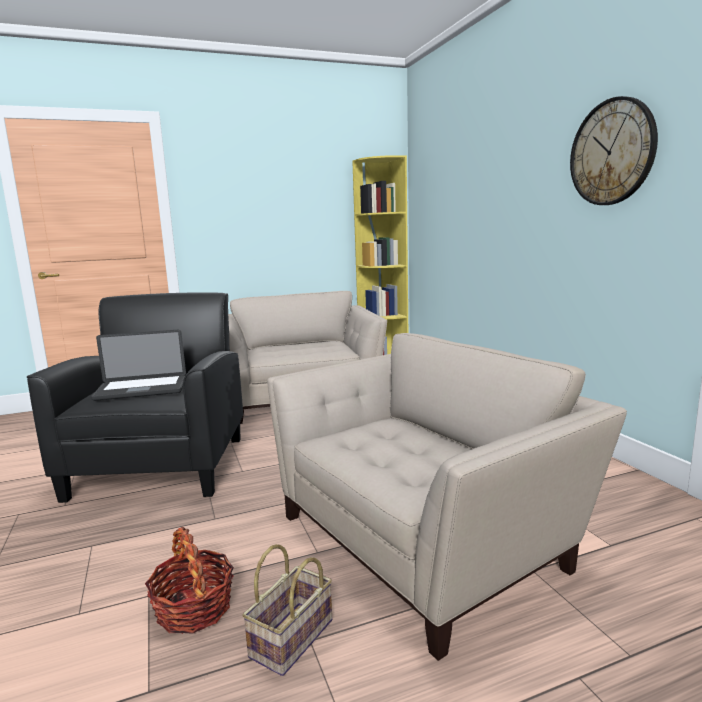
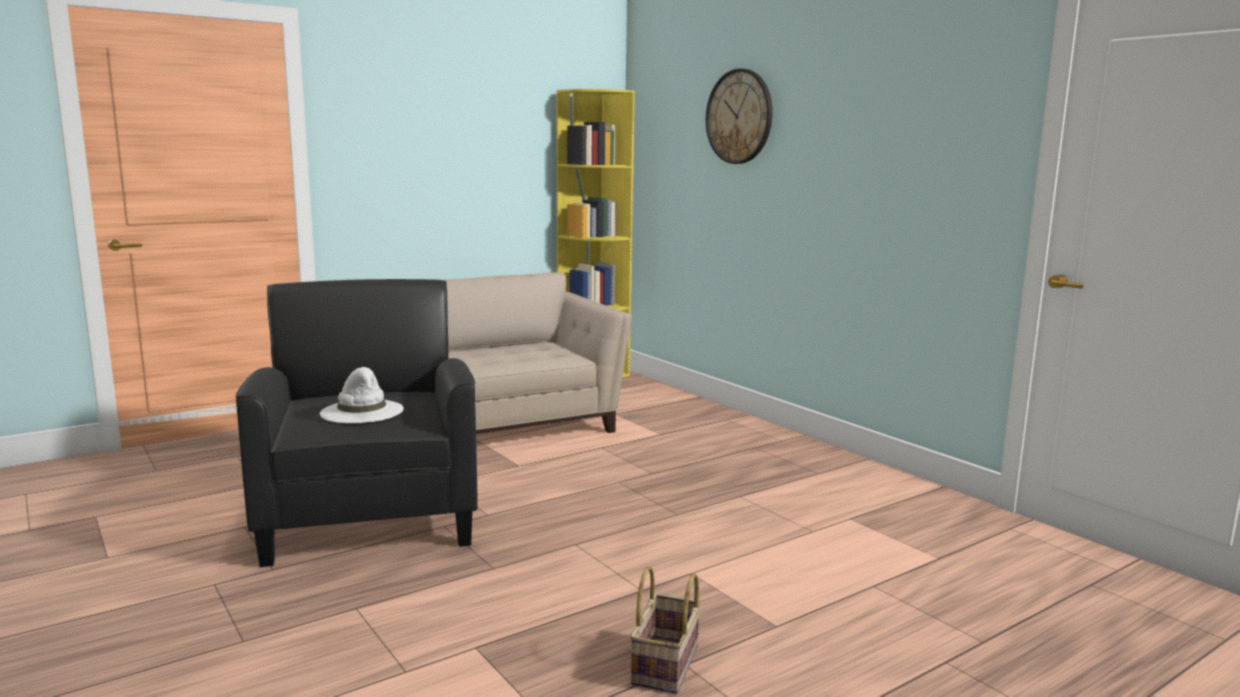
camera: 15 degrees left, 0 degrees up
(141, 389) = (362, 411): laptop -> white hat
(194, 608) = (539, 653): basket -> none
(425, 538) = (752, 567): beige armchair -> none
(612, 152) = (916, 131): wall clock -> wall clock (739, 116)

